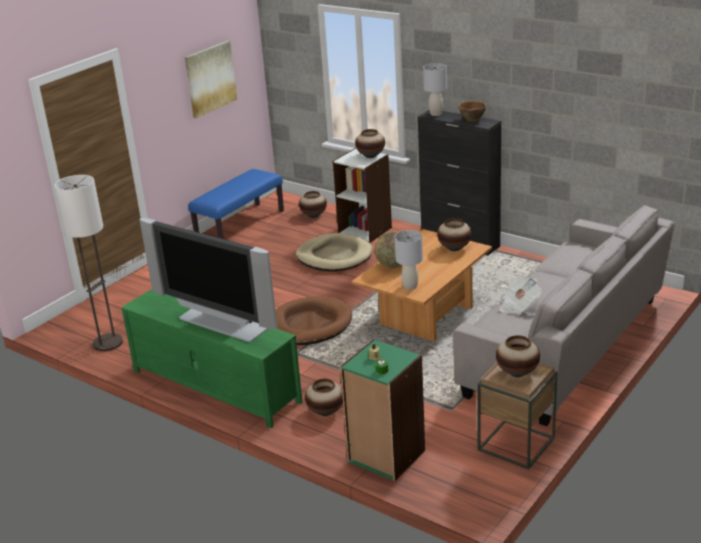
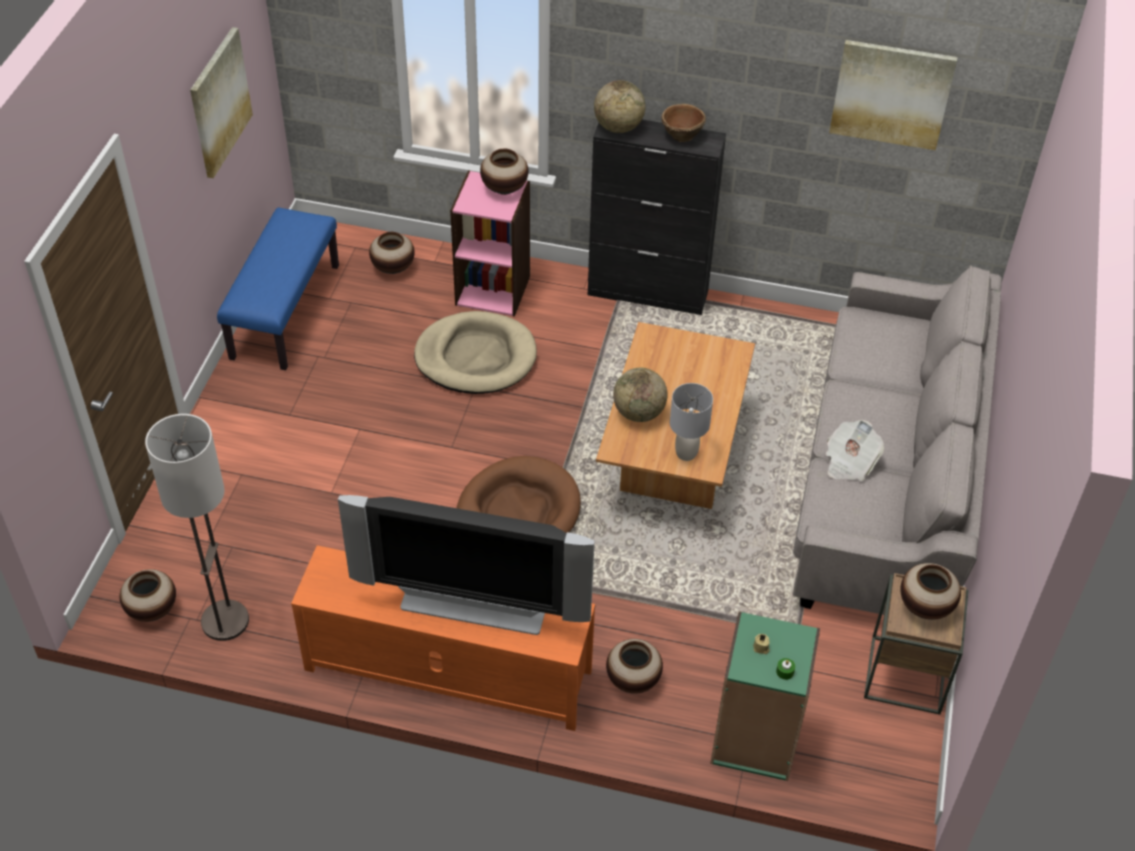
camera: 25 degrees left, 20 degrees up
(215, 386) = (447, 670): green tv stand -> orange tv stand
(365, 230) = (493, 290): white bookcase -> pink bookcase
(435, 114) = (618, 127): grey table lamp -> globe
(454, 248) = (705, 358): vase -> vase (152, 610)
(598, 86) = (891, 94): none -> picture

